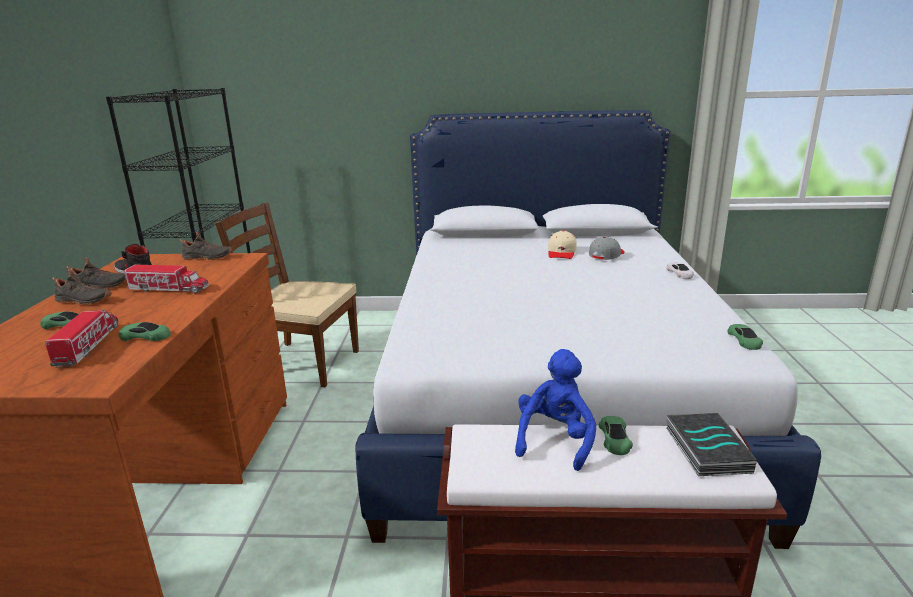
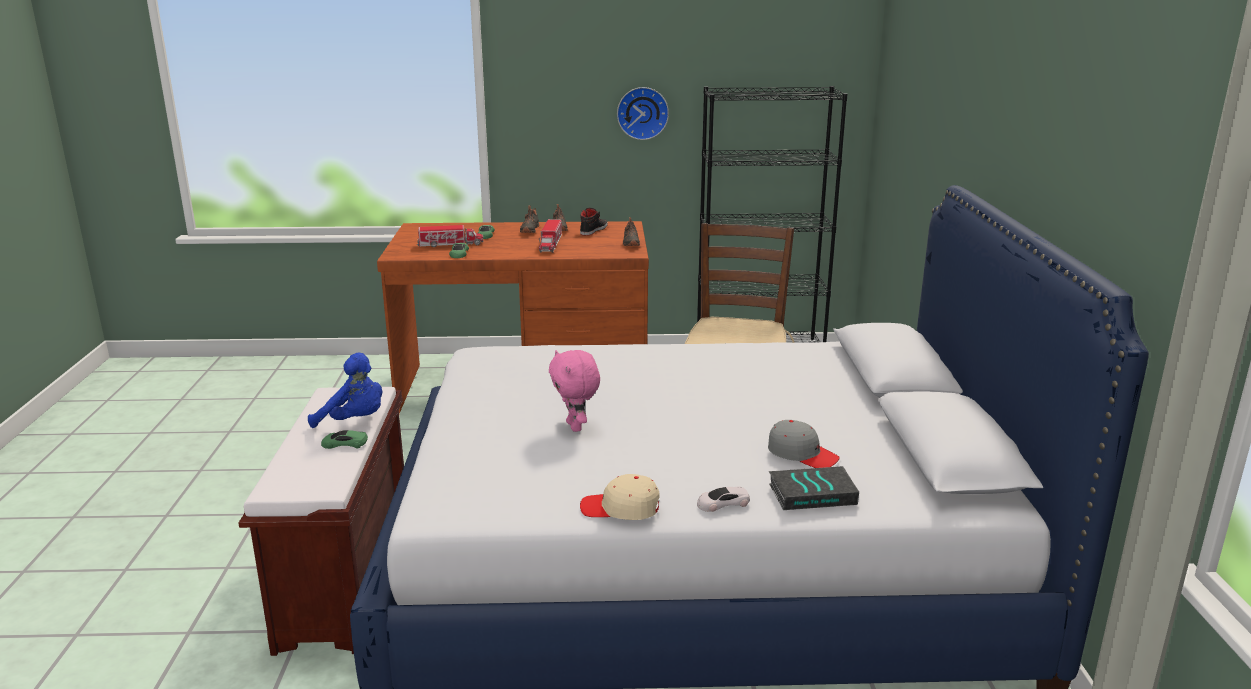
camera: 85 degrees right, 0 degrees up
(61, 135) = (642, 113): none -> wall clock
(561, 252) = (804, 422): beige cap -> beige cap (620, 508)
(584, 311) = (576, 427): none -> pink plush toy
(705, 449) = (311, 479): book -> book (813, 493)
(744, 340) = (476, 511): green toy car -> none

